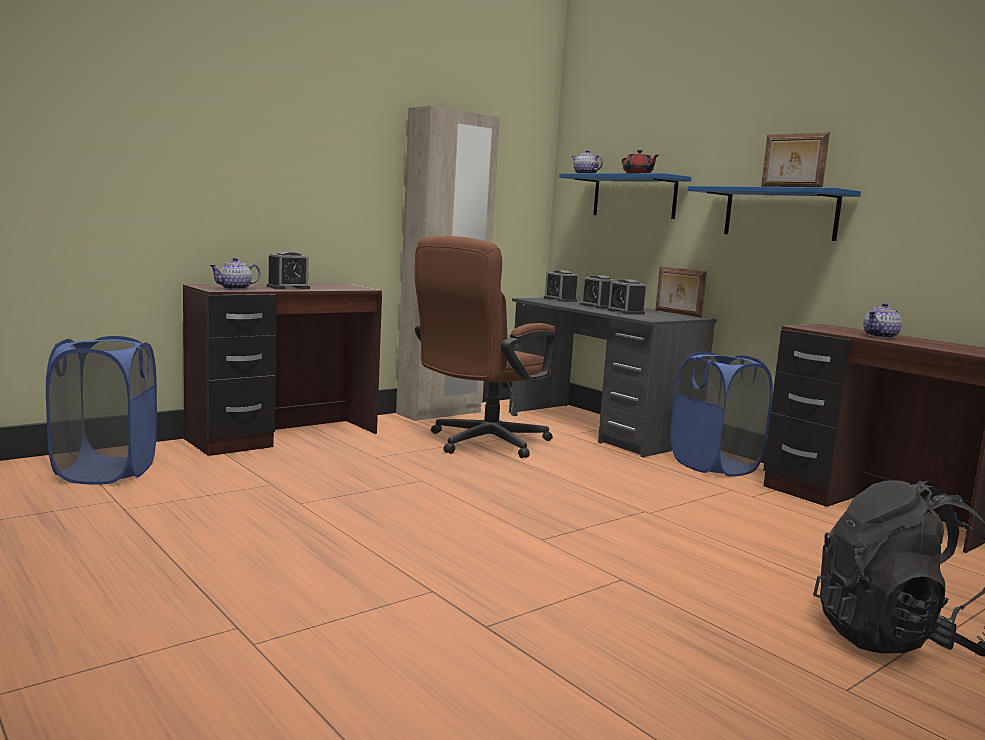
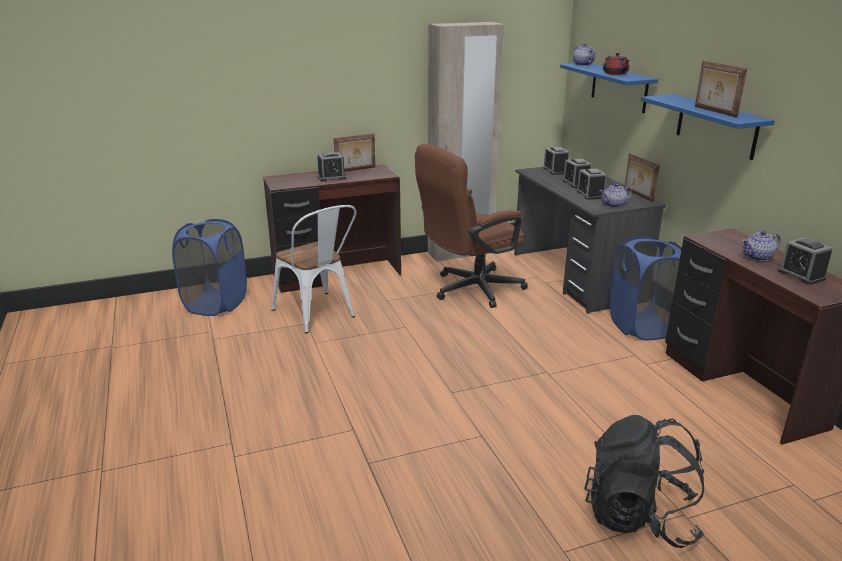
camera: 20 degrees right, 15 degrees up
(235, 288) = (292, 183): teapot -> teapot (614, 205)
(284, 475) = (318, 315): none -> white chair
(315, 285) = (356, 170): none -> picture frame
(943, 345) = (801, 275): none -> alarm clock

